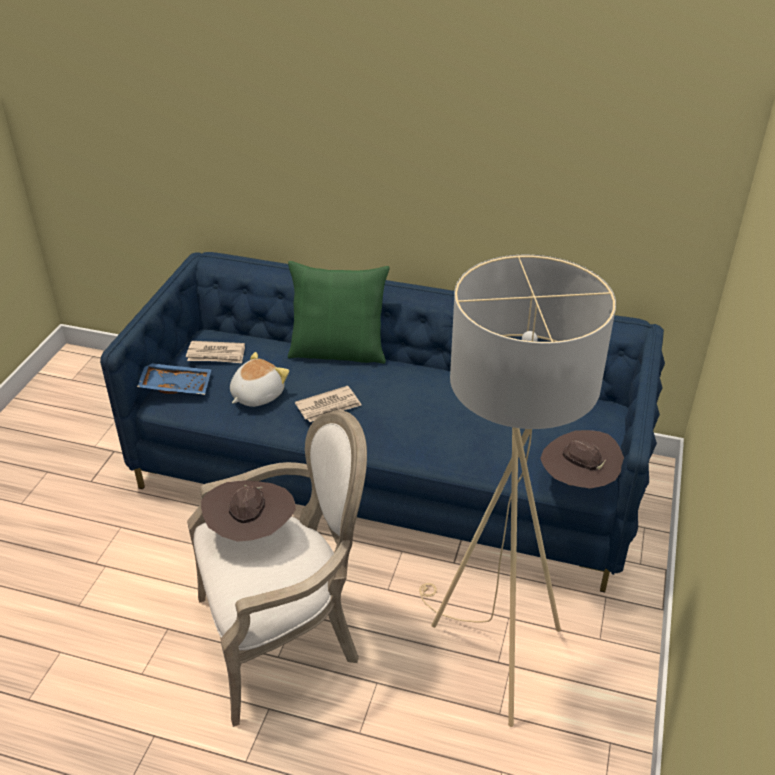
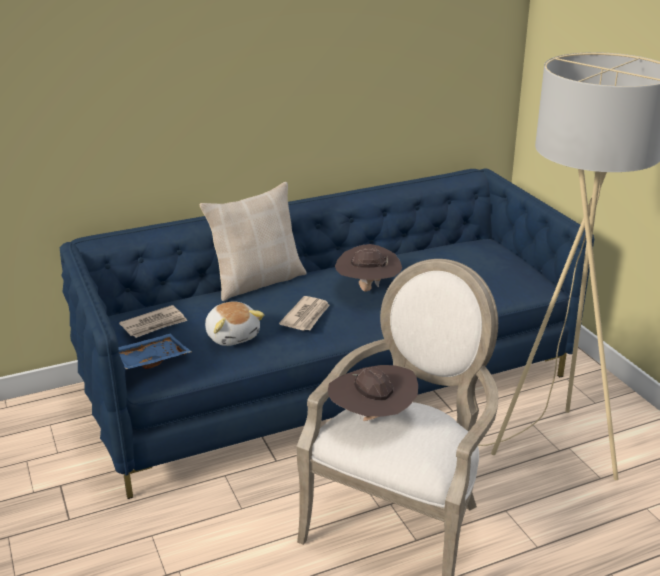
camera: 40 degrees left, 10 degrees down
(256, 395) = (233, 336): plush toy -> plush toy turned 150 degrees clockwise
(339, 351) = (257, 281): green pillow -> beige pillow
(577, 482) = (532, 286): brown hat -> brown hat (367, 289)

